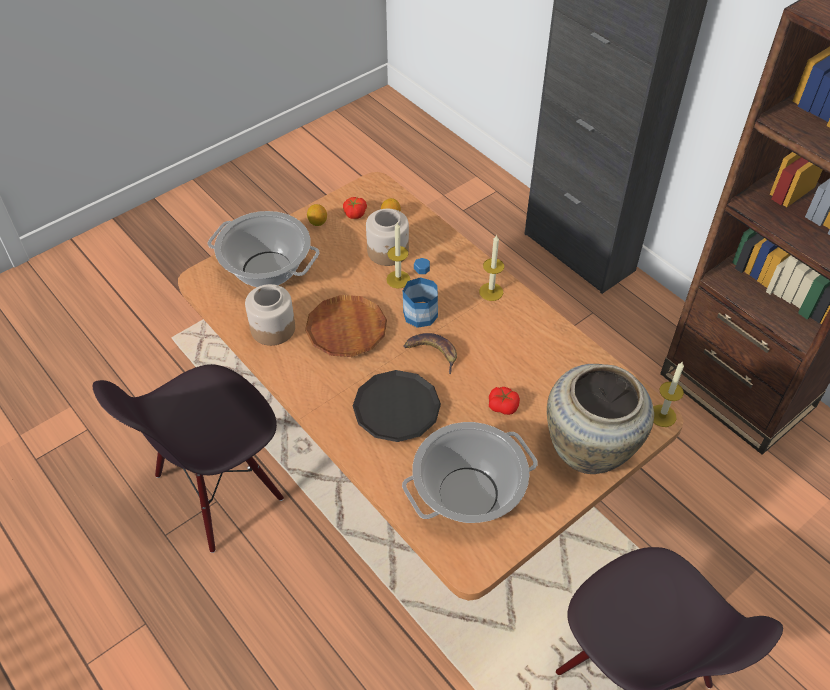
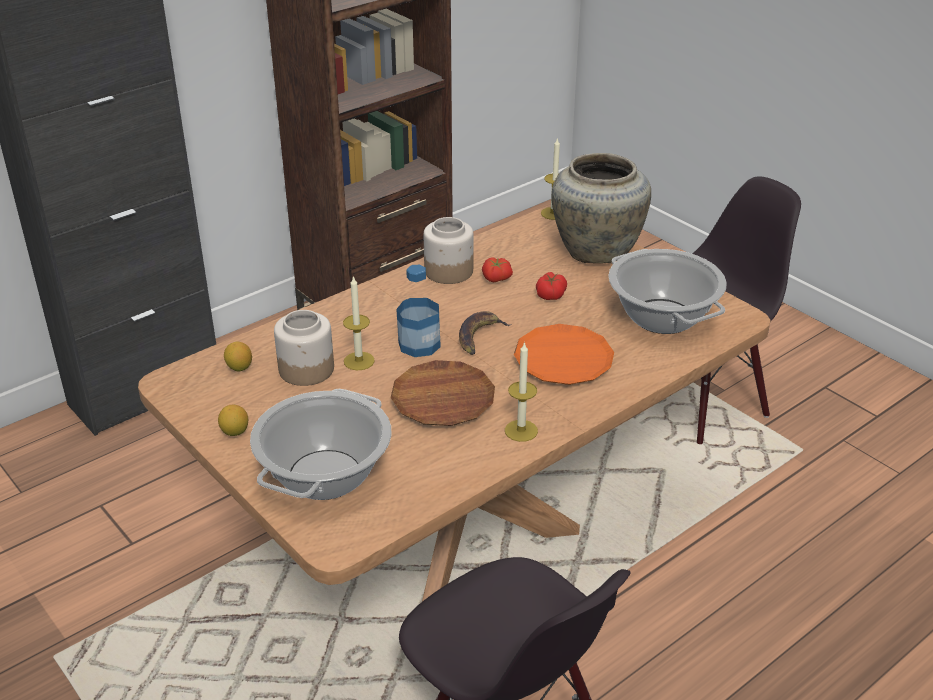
camera: 90 degrees left, 15 degrees down
(272, 328) = (438, 462): jar -> jar (448, 271)
(354, 213) = (224, 399): tomato -> tomato (496, 279)
(396, 409) = (563, 360): black plate -> orange plate
(491, 292) = (387, 296): candle -> candle (521, 430)

